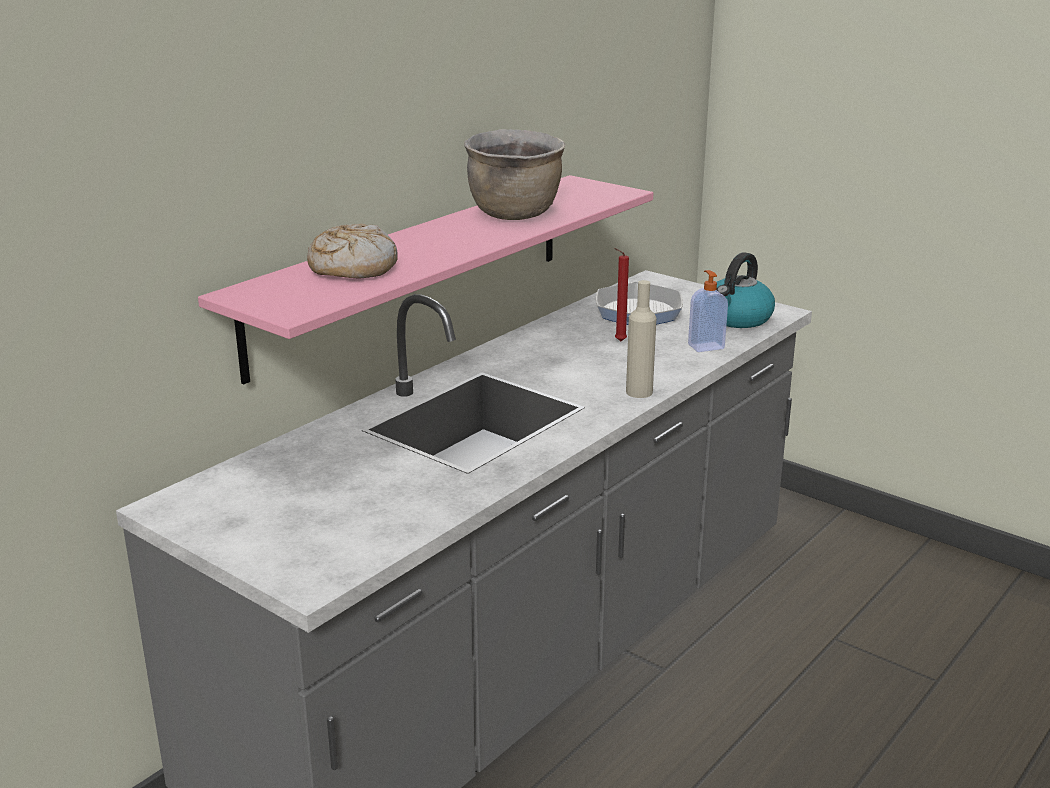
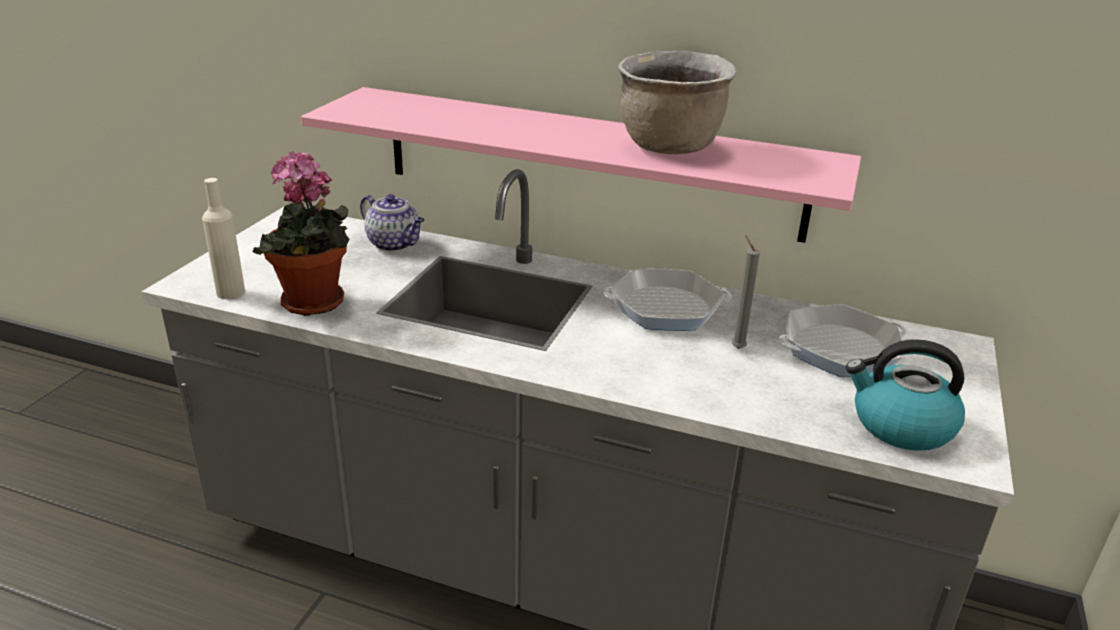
camera: 70 degrees right, 5 degrees up
(310, 450) = (395, 244): none -> teapot
(352, 268) = (452, 114): bread -> none
(428, 504) = (314, 305): none -> potted plant
(542, 352) = (665, 308): none -> frying pan
(618, 341) = (736, 347): red candle -> grey candle
(639, 392) = (604, 377): beige bottle -> beige bottle (231, 292)
(705, 346) = (778, 409): soap dispenser -> none

